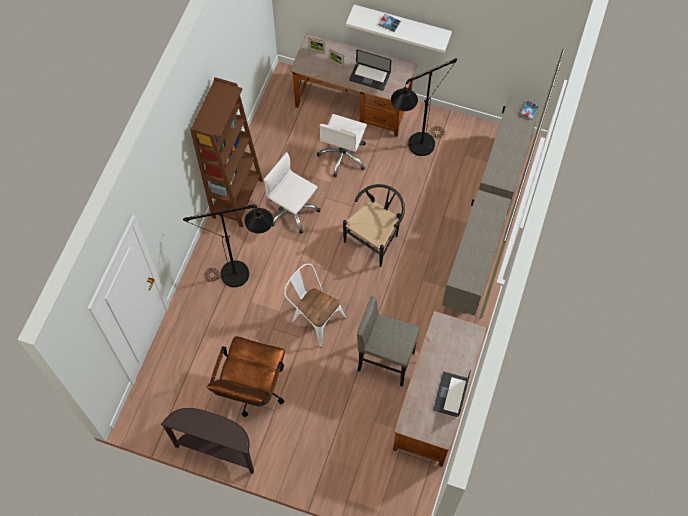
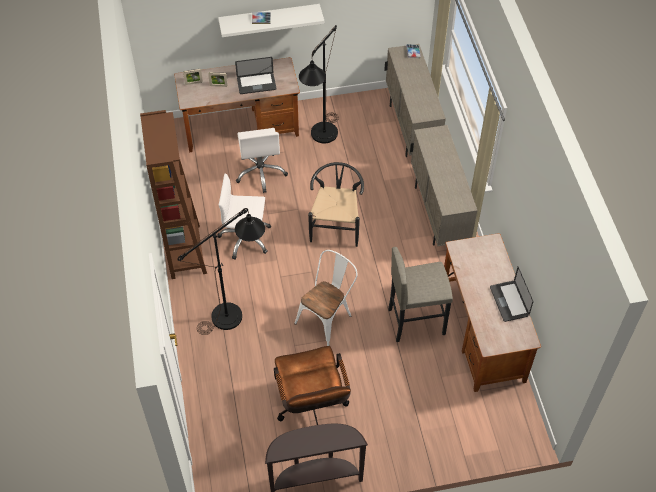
camera: 30 degrees left, 10 degrees down
(314, 318) = (327, 317): white chair -> white chair turned 120 degrees clockwise

